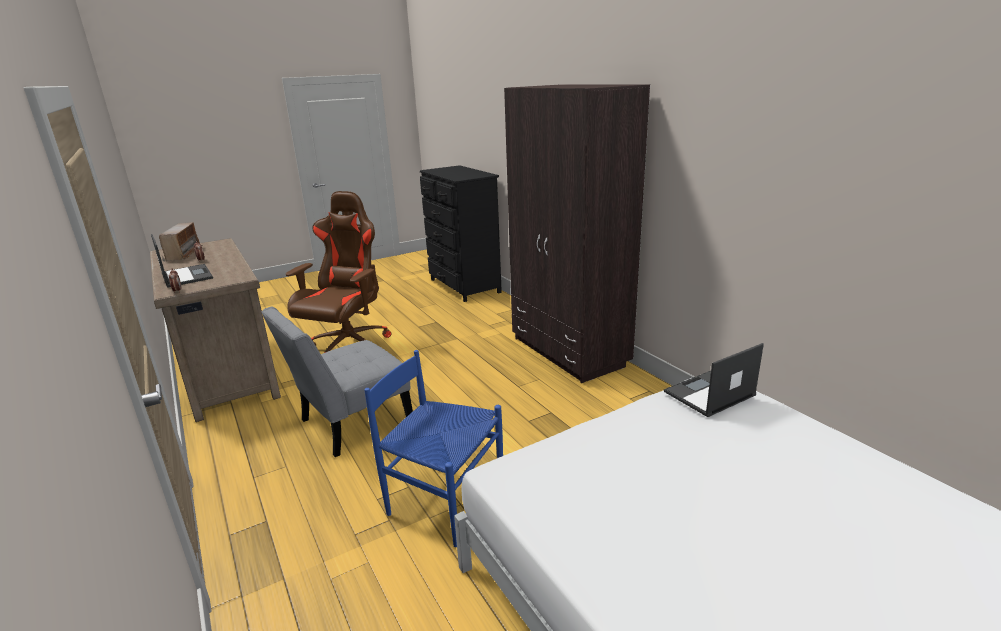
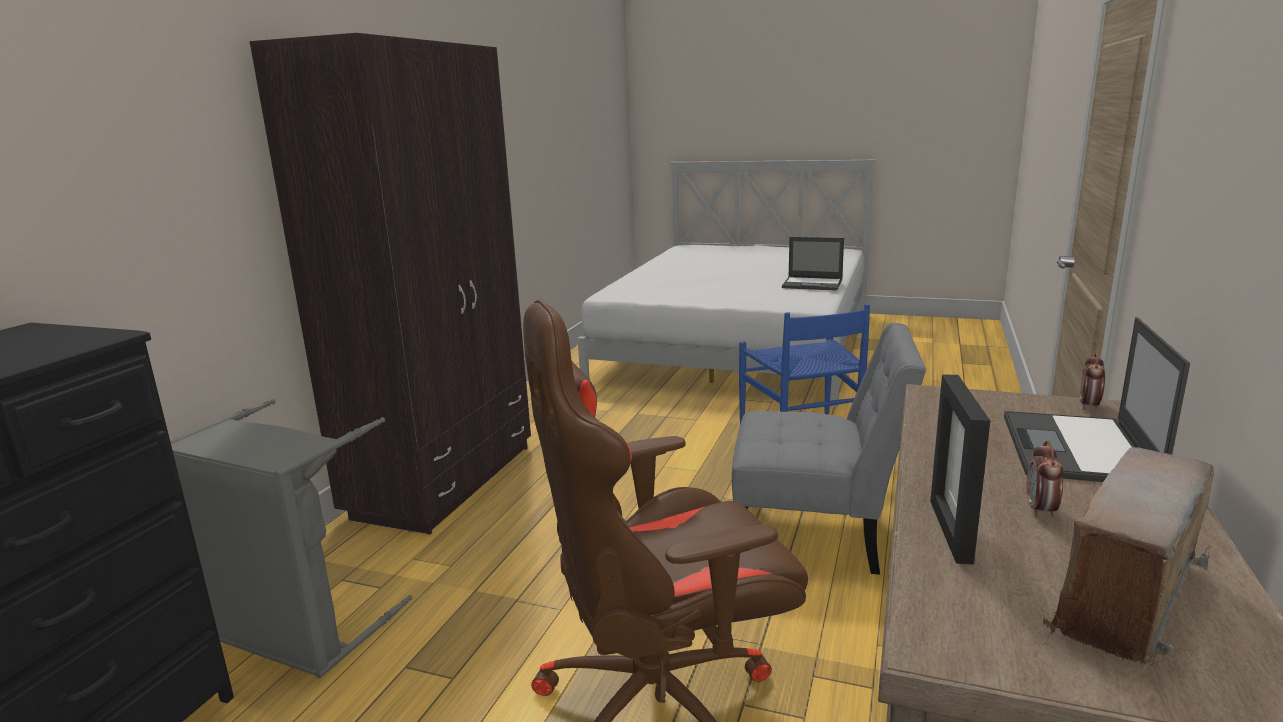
camera: 130 degrees left, 5 degrees down
(224, 252) = (953, 530): none -> picture frame
(484, 311) = (296, 631): none -> grey laundry basket
(709, 394) = (635, 288): laptop -> laptop (813, 284)

